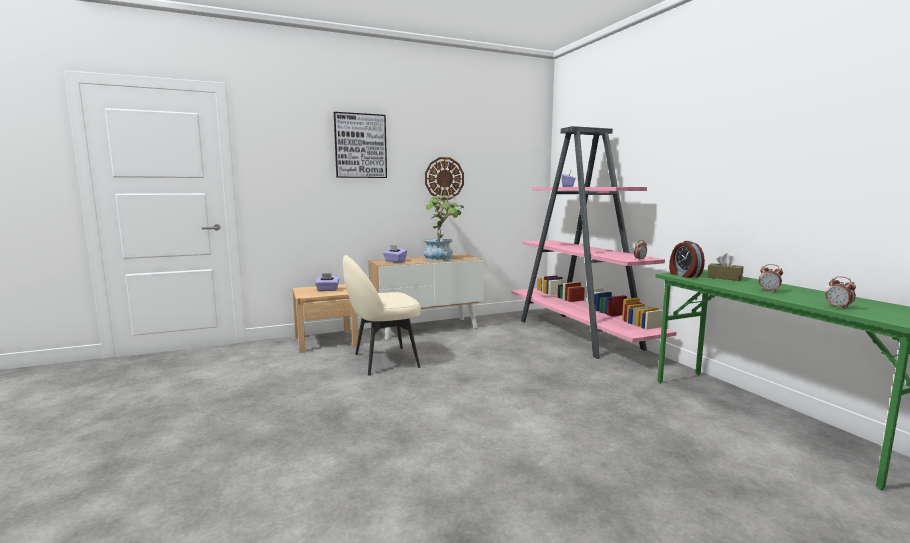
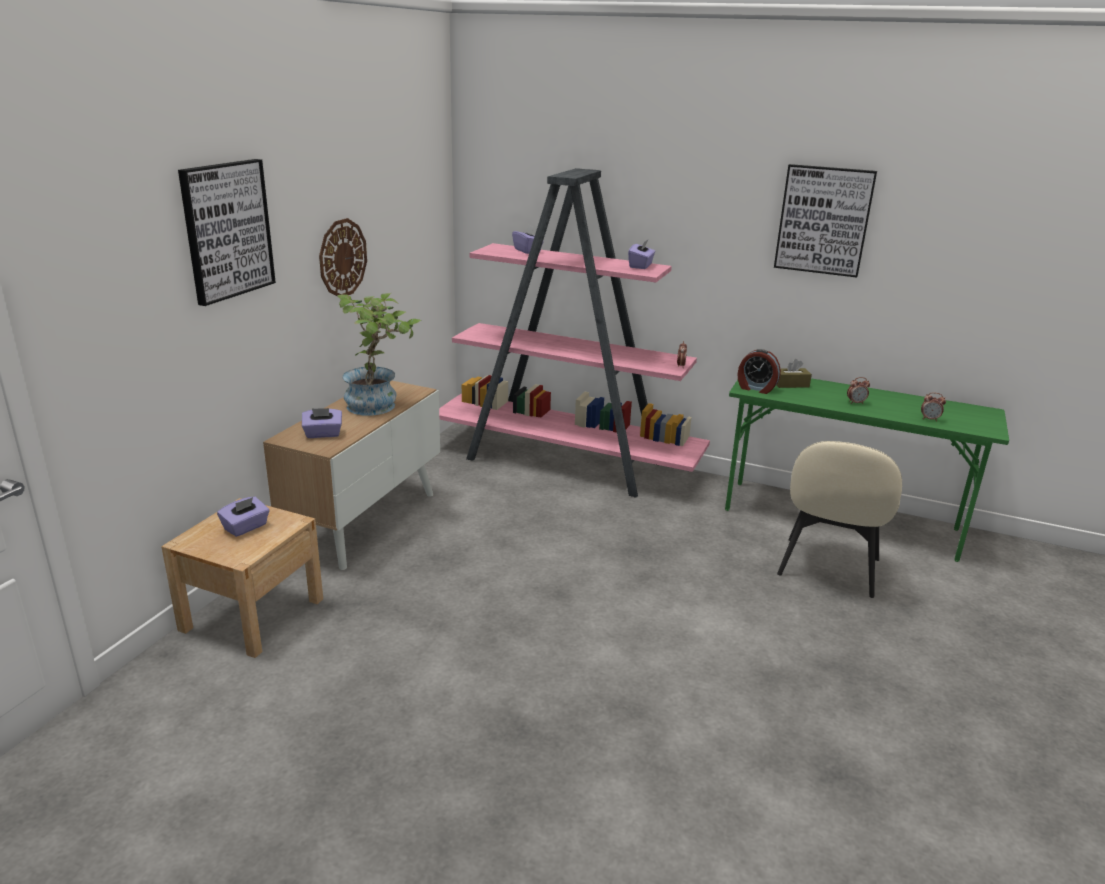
camera: 45 degrees left, 15 degrees up
(384, 361) = (414, 611): beige chair -> beige chair (828, 568)
(622, 186) = (641, 266): none -> purple tissue box
(763, 134) = (823, 220): none -> picture

